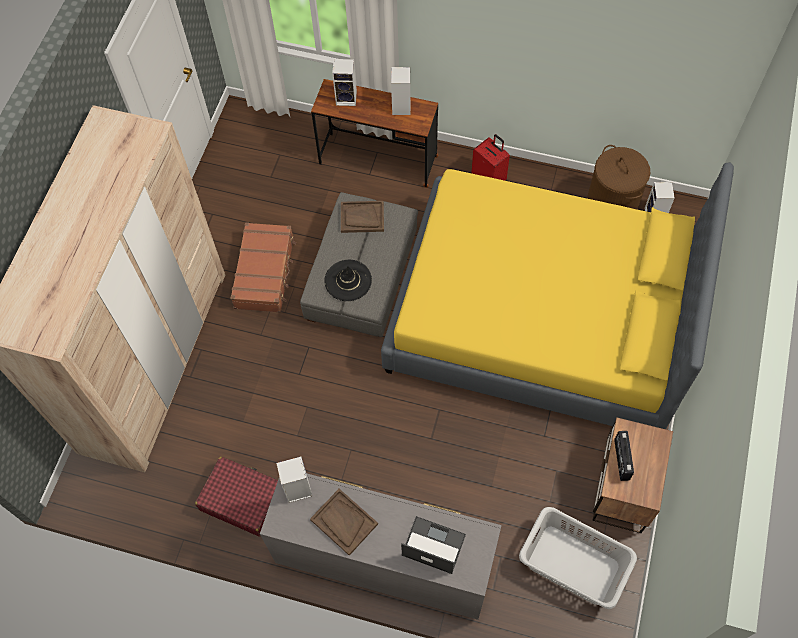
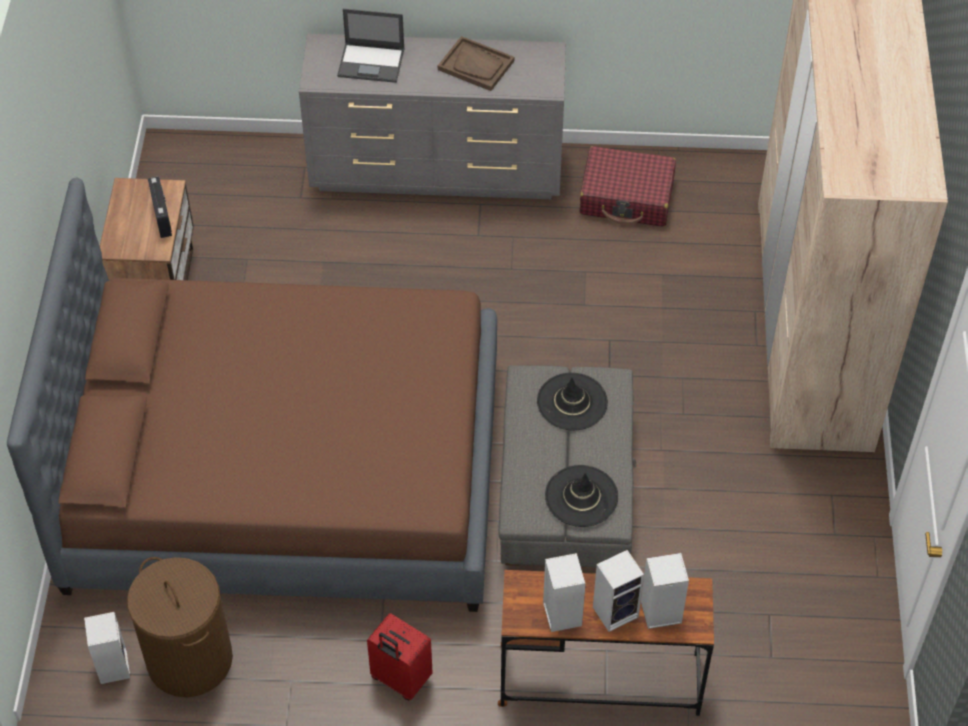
camera: 165 degrees right, 10 degrees down
(265, 272) = (712, 461): brown suitcase -> none
(297, 490) = (539, 83): speaker -> speaker (616, 611)
(362, 217) = (581, 496): brown tray -> black hat
(540, 317) = (285, 472): yellow bed -> brown bed
(573, 564) = (213, 204): grey laundry basket -> none

